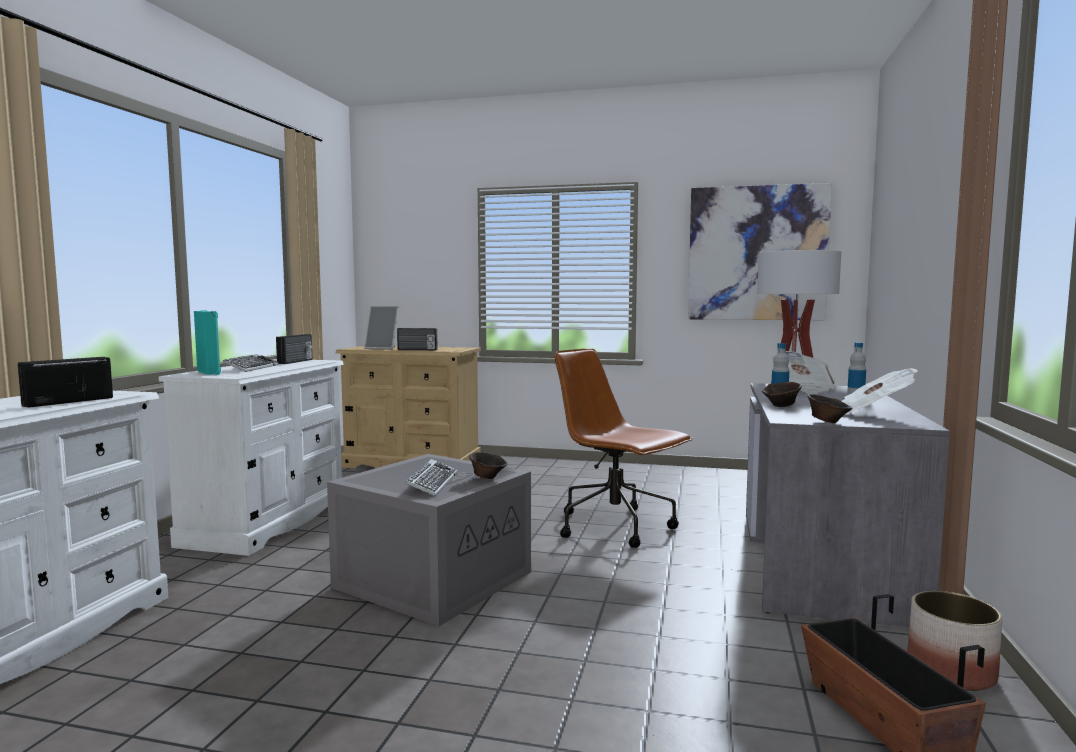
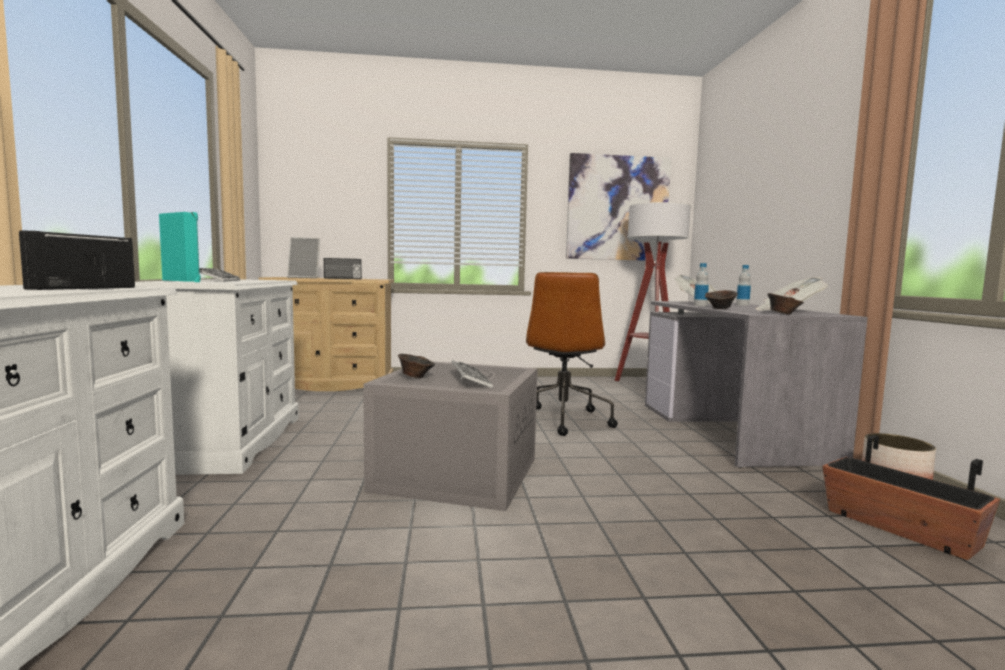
camera: 20 degrees left, 0 degrees up
(296, 361) = (251, 279): radio -> none
(488, 477) = (510, 373): brown bowl -> brown bowl (416, 377)
(616, 527) = (562, 420): brown office chair -> brown office chair turned 105 degrees counterclockwise

